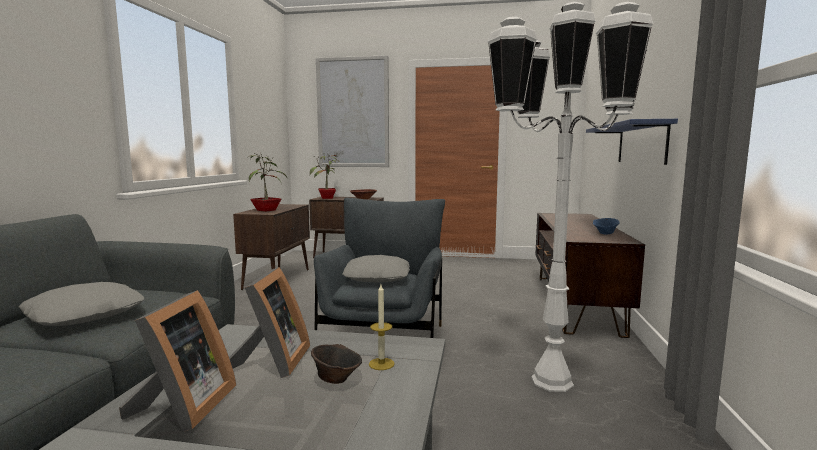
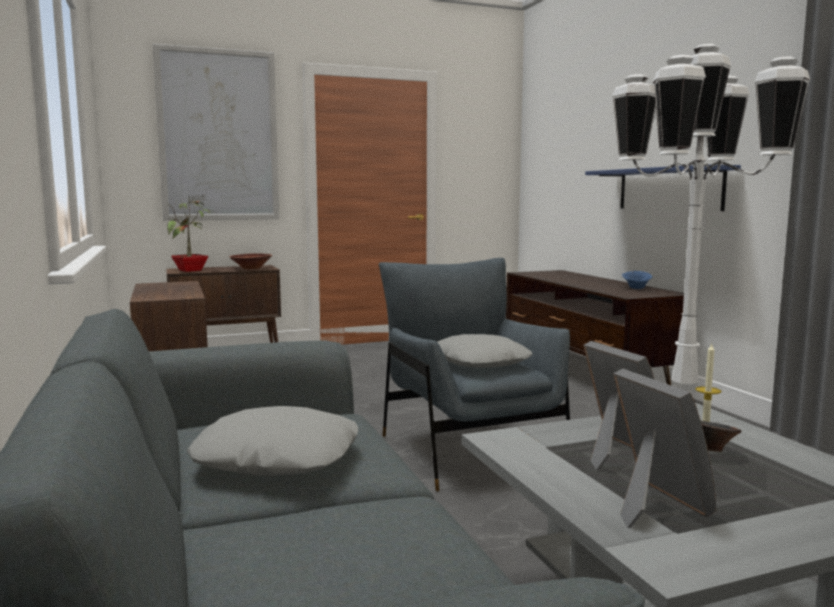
camera: 30 degrees left, 0 degrees up
(267, 210) = (168, 293): potted plant -> none

